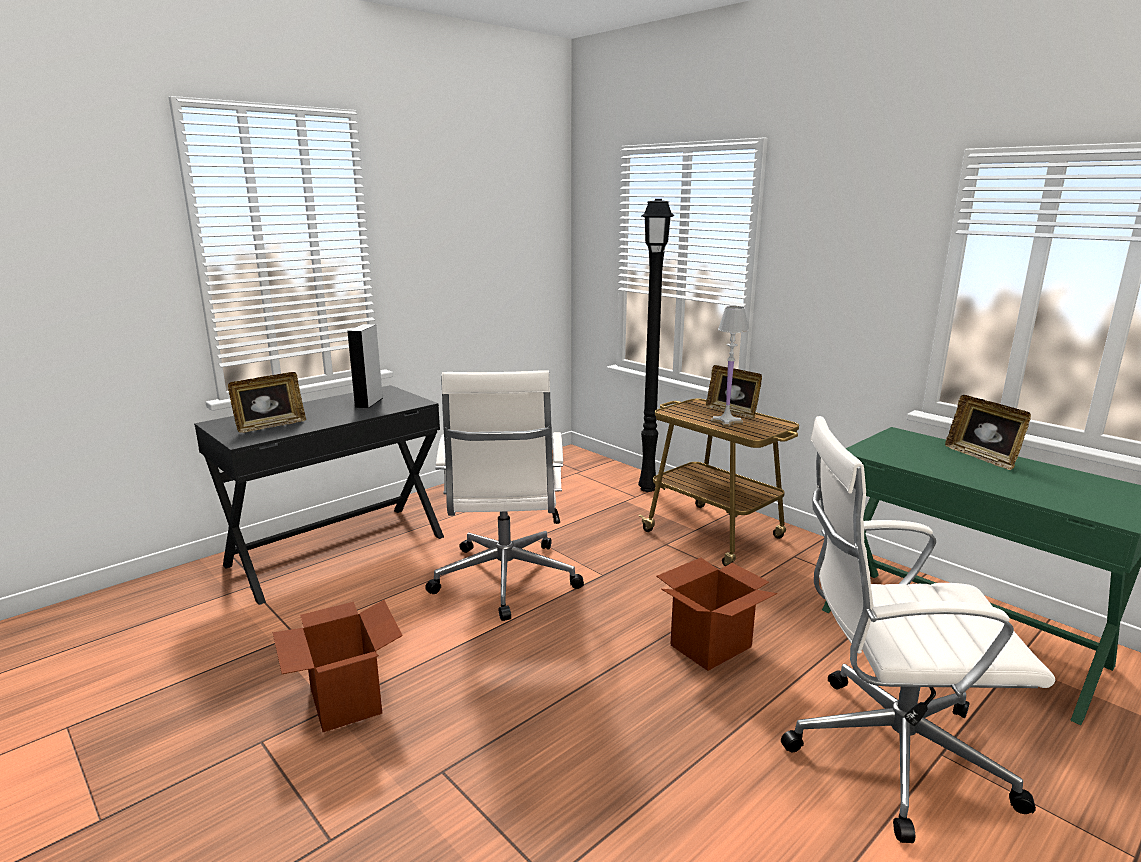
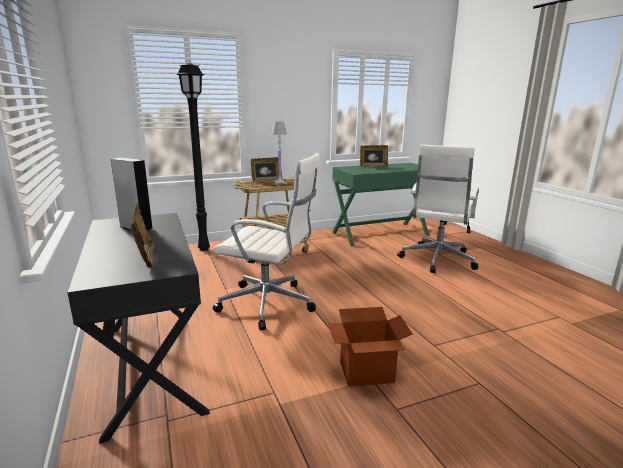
camera: 70 degrees left, 0 degrees up
(711, 646) = (365, 270): cardboard box -> none

